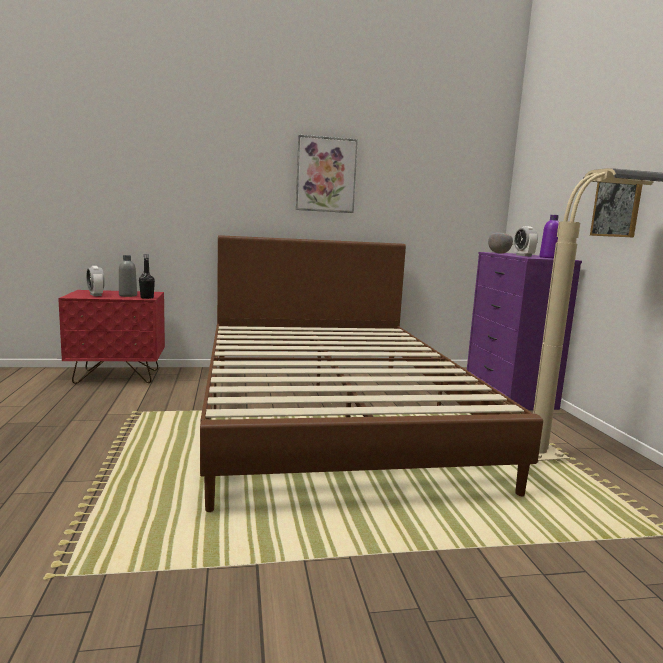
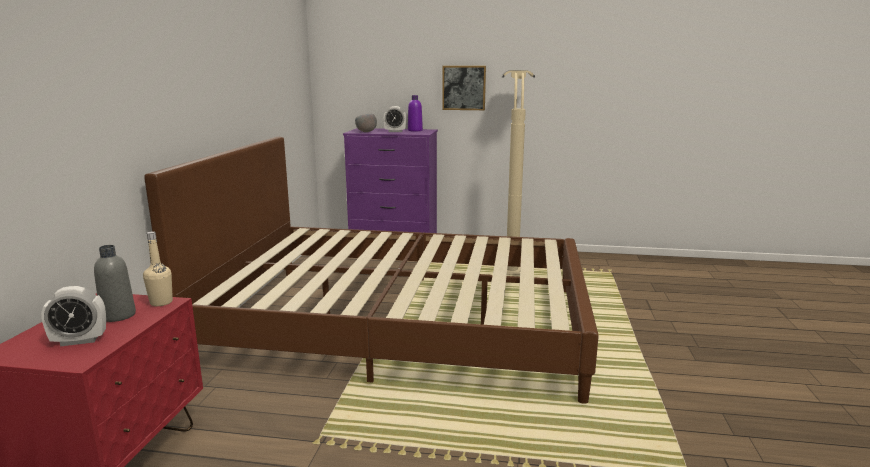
camera: 70 degrees left, 5 degrees up
(147, 297) = (161, 302): black bottle -> beige bottle
(326, 175) = (214, 64): picture -> none

